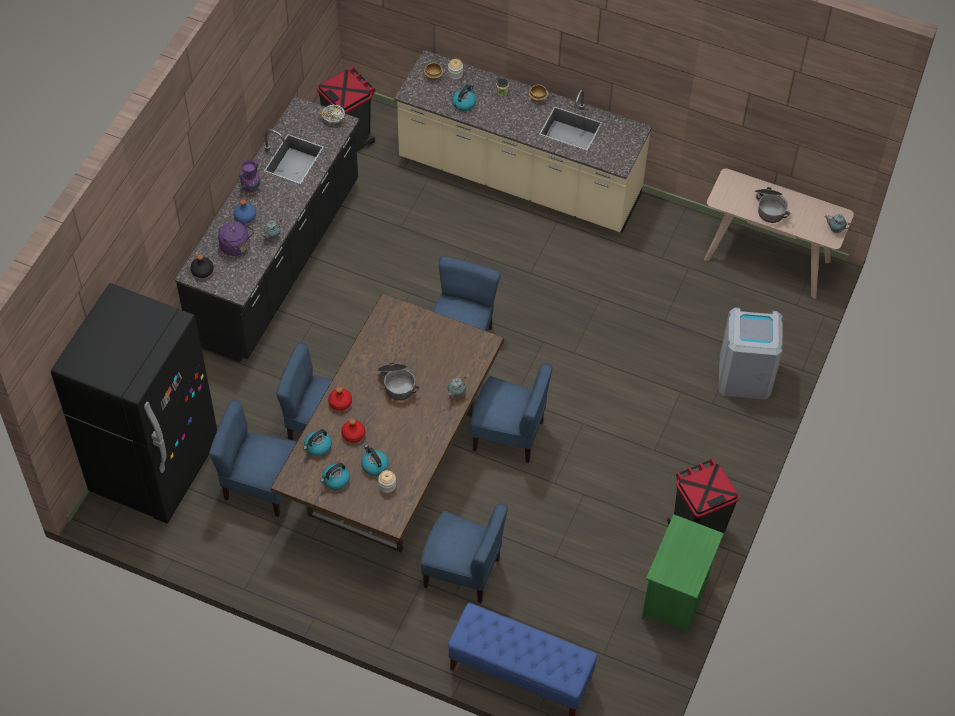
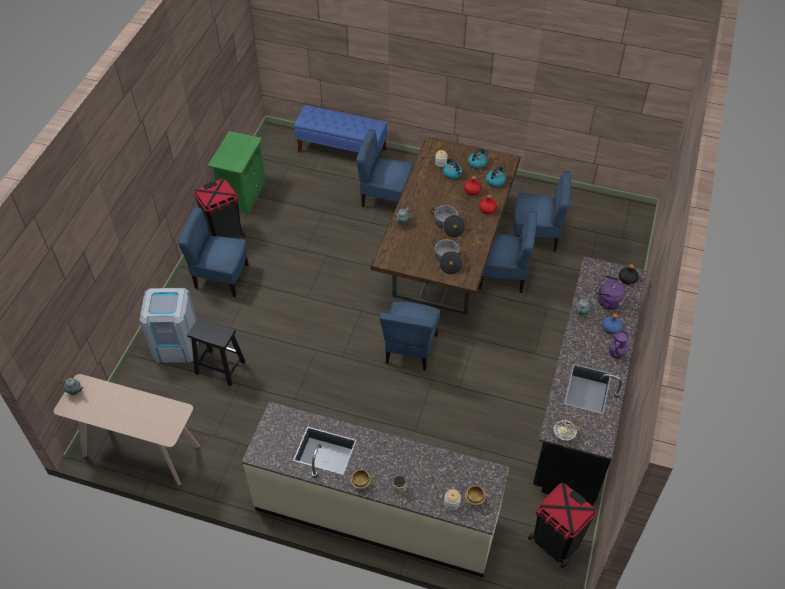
camera: 175 degrees right, 5 degrees down
(155, 467) = (614, 240): black fridge -> none
(464, 103) = (436, 468): kettle -> none
(508, 435) = (363, 284): blue chair -> blue chair (221, 277)
(689, 342) = (219, 367): none -> black stool
(769, 208) = (133, 407): cooking pot -> cooking pot (447, 260)

